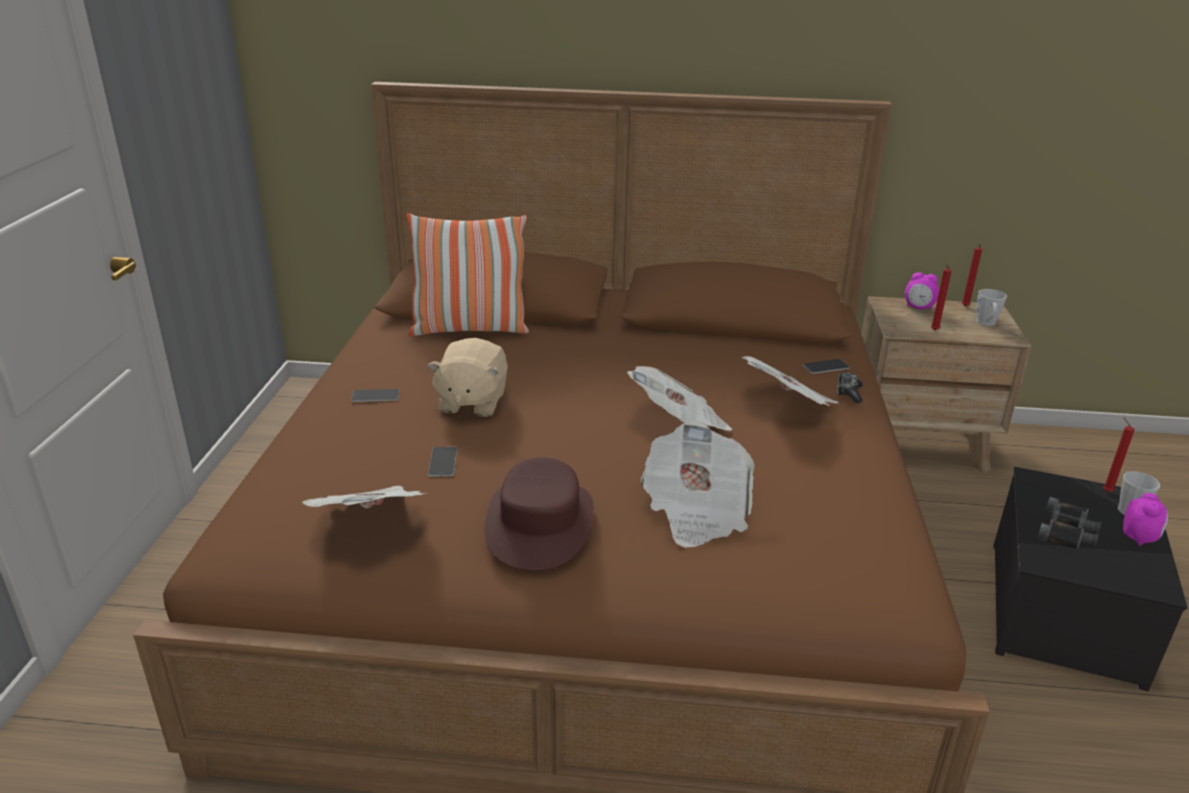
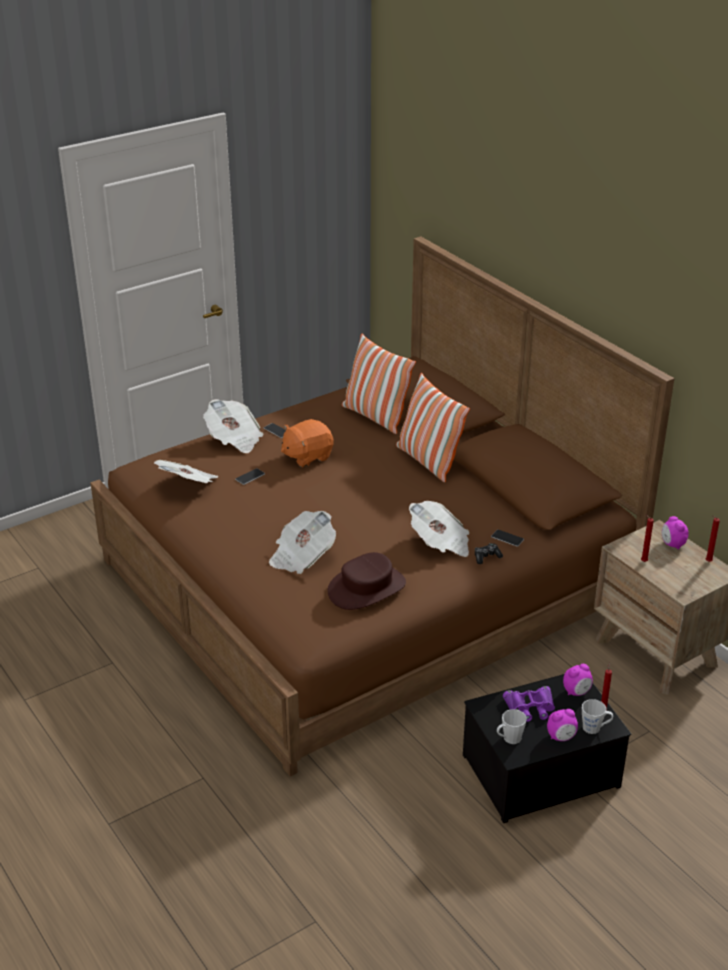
camera: 50 degrees right, 5 degrees up
(471, 402) = (307, 456): beige plush toy -> orange plush toy
(540, 524) = (239, 523): brown hat -> brown hat (367, 588)
(611, 341) = (428, 461): none -> pillow
(678, 424) = (371, 519): newspaper -> newspaper (234, 439)
(986, 323) = (691, 578): grey mug -> grey mug (509, 739)
(1056, 489) = (576, 692): none -> alarm clock
(1067, 531) = (530, 708): black binoculars -> purple binoculars

